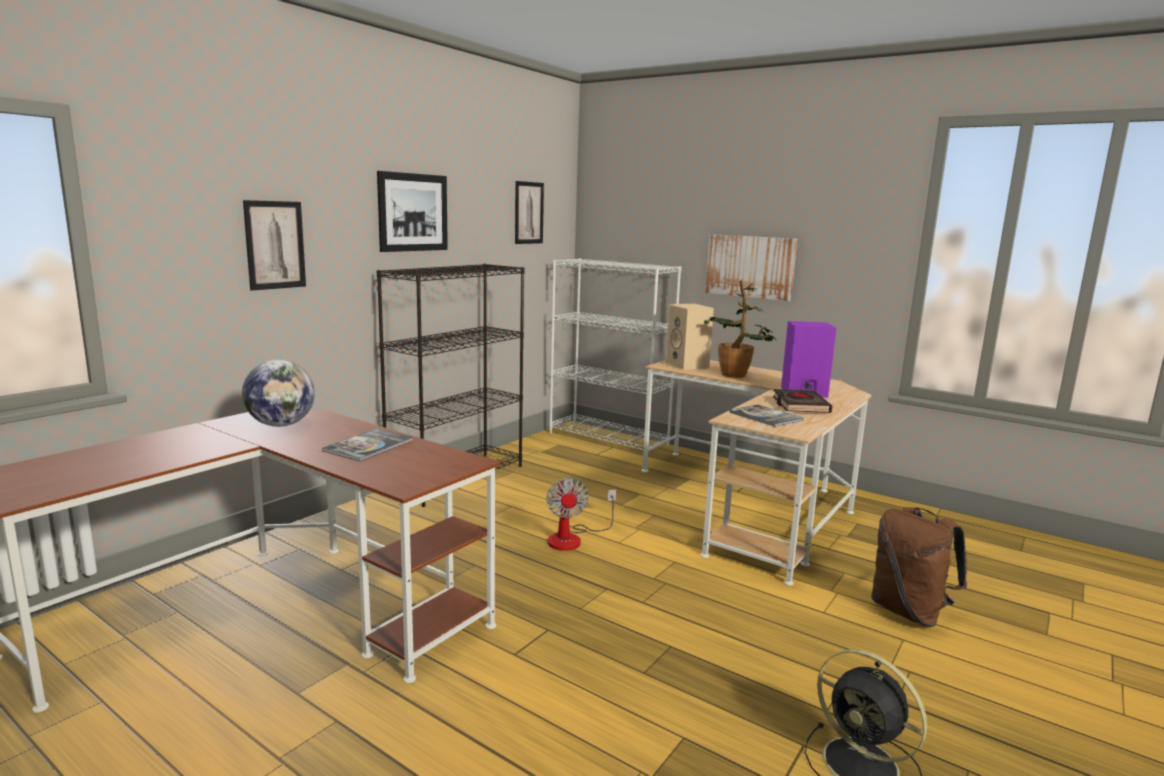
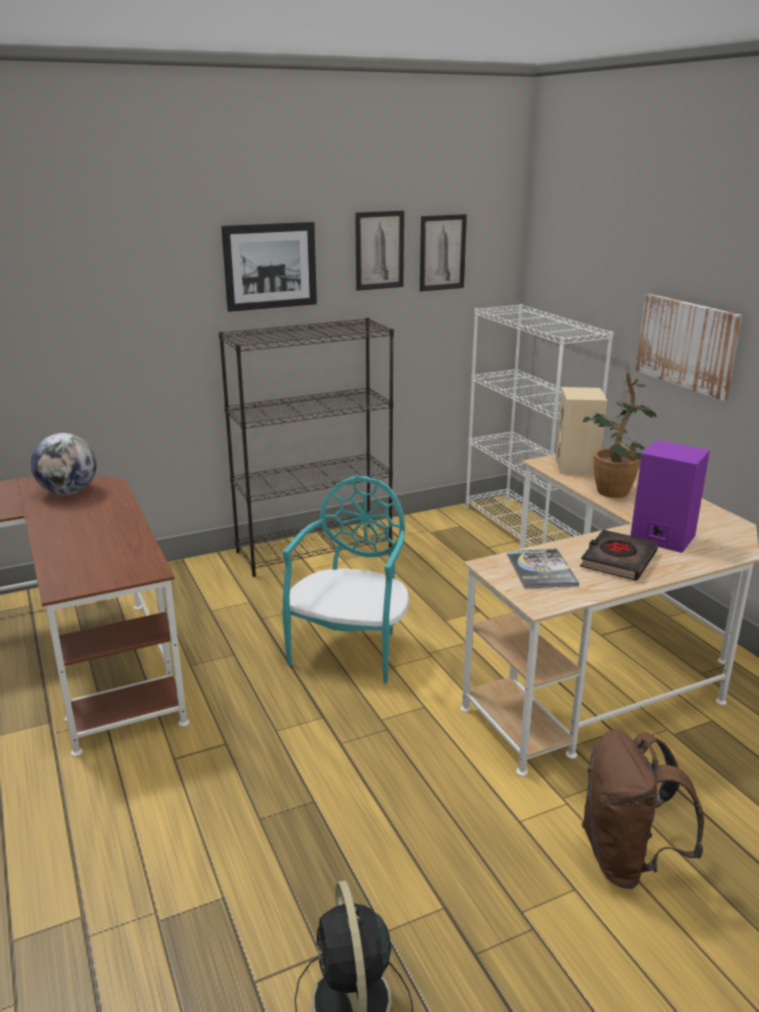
camera: 30 degrees right, 10 degrees up
(275, 245) = (104, 311): picture -> picture (379, 250)
(368, 446) = (98, 532): book -> none
(573, 538) = (351, 649): fan -> turquoise chair

